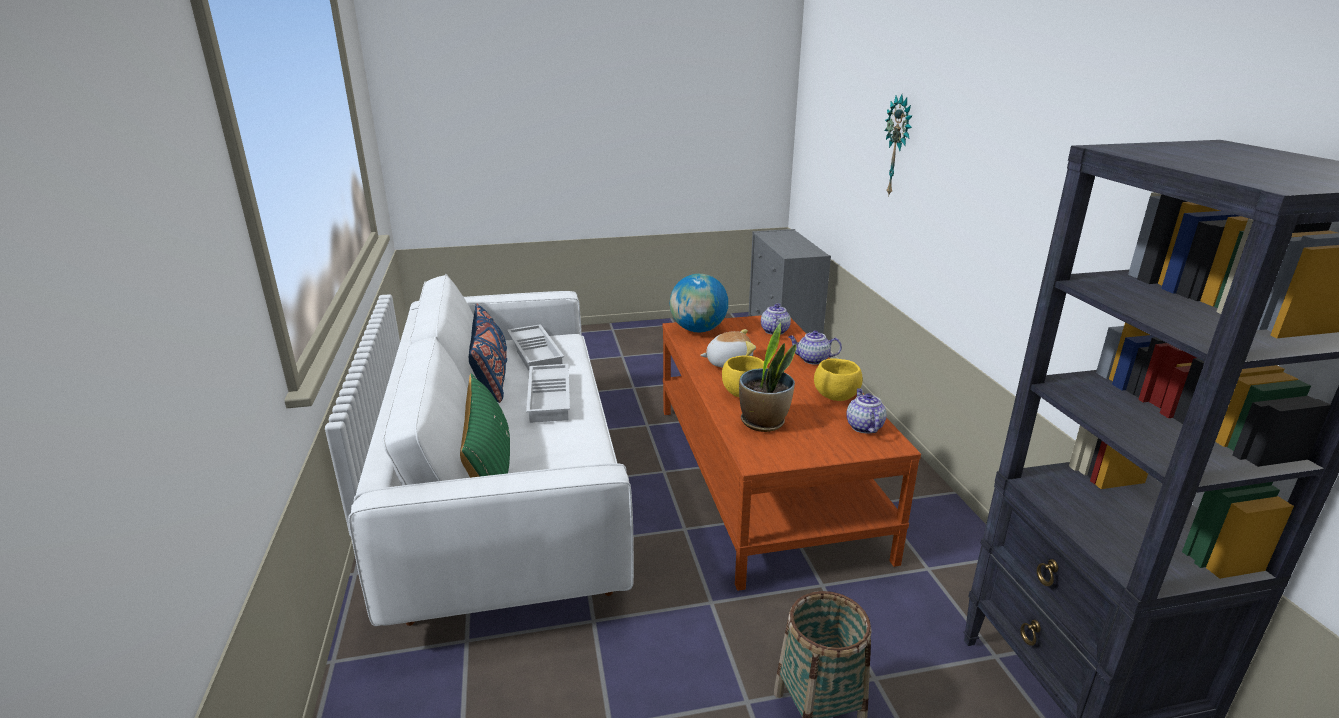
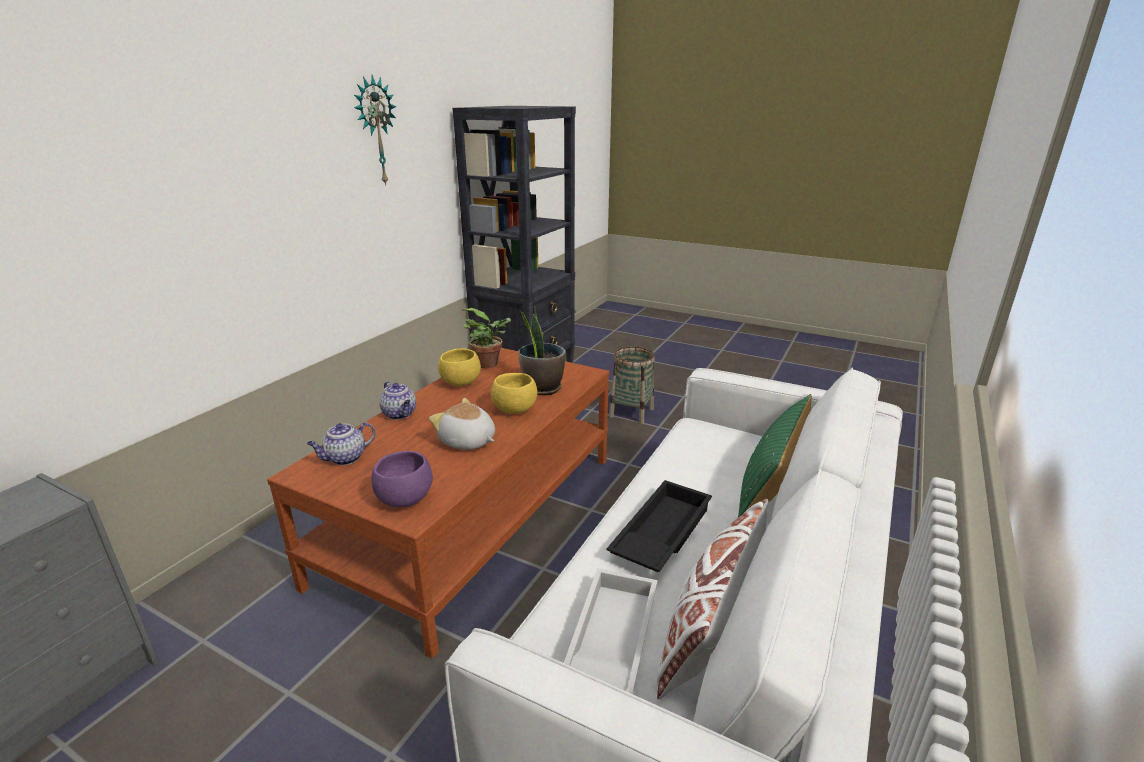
camera: 140 degrees left, 0 degrees up
(491, 377) = (711, 625): blue pillow -> white pillow
(551, 398) = (660, 533): white tray -> black tray
(698, 330) = (405, 500): globe -> purple bowl
(863, 426) = (490, 364): teapot -> potted plant
(899, 146) = (141, 212): wall clock -> wall clock (375, 132)

